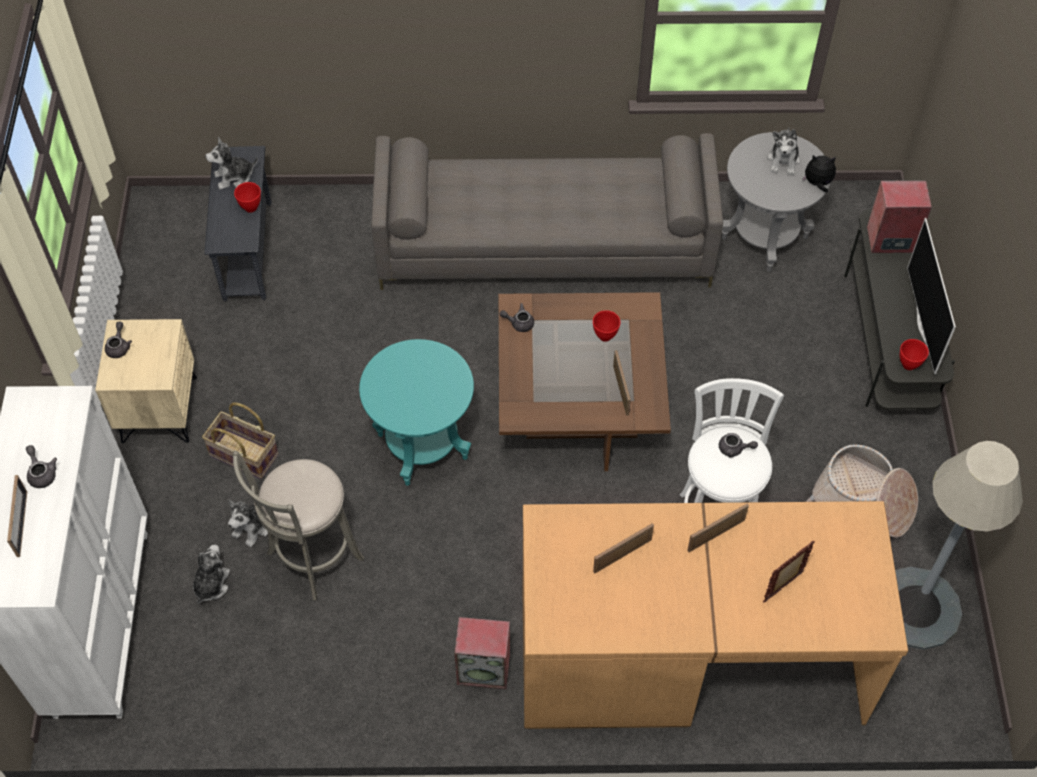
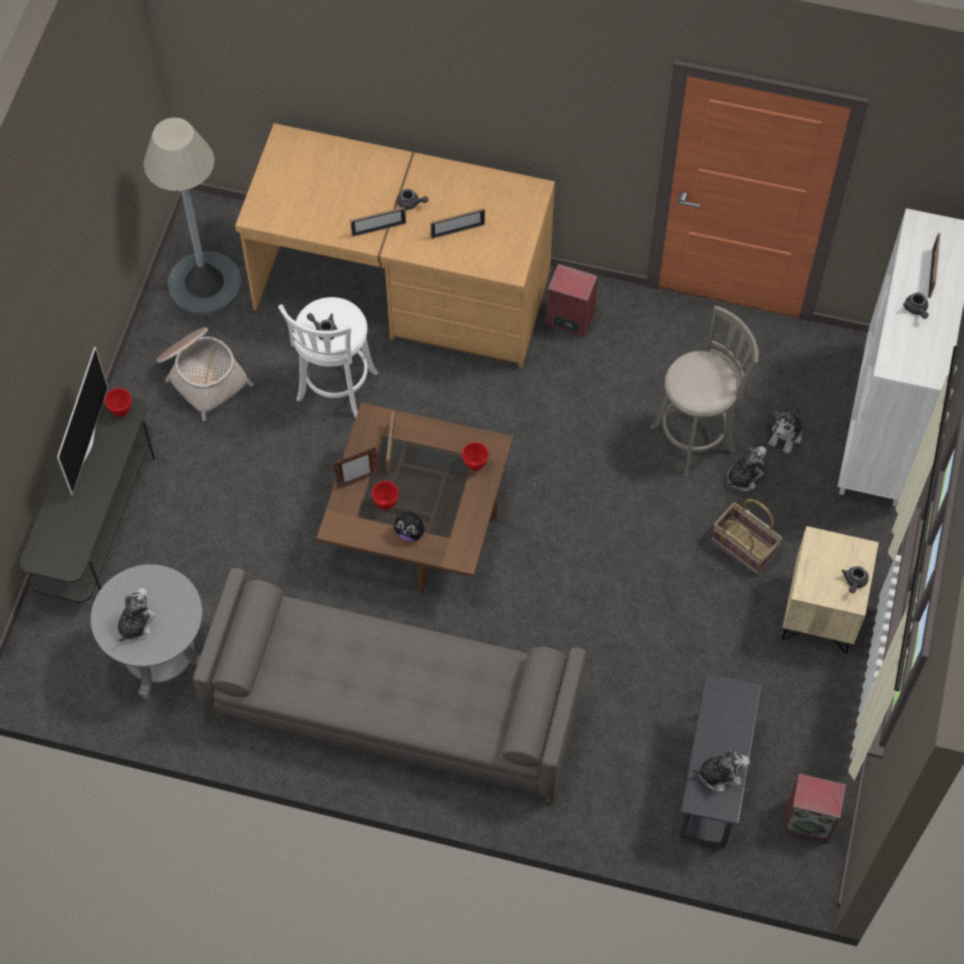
camera: 165 degrees left, 5 degrees up
(250, 207) = (707, 729): red bowl -> red bowl (475, 466)
(422, 446) = (575, 516): turquoise side table -> none
(519, 323) = (463, 537): grey teapot -> grey teapot (411, 203)
(783, 587) = (344, 182): picture frame -> picture frame (357, 481)
(817, 183) = (115, 588): plush toy -> plush toy (410, 532)
(890, 240) = (66, 540): speaker -> speaker (809, 820)

